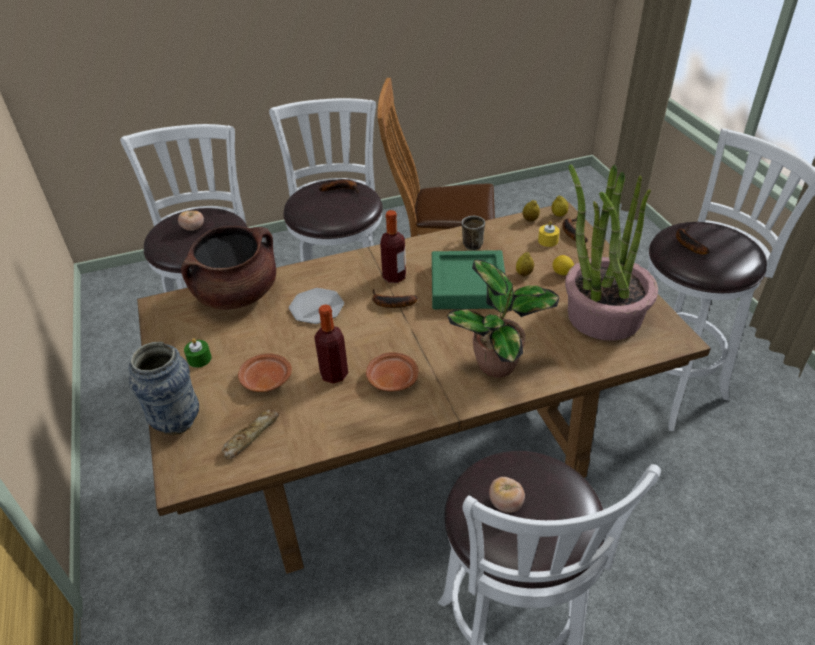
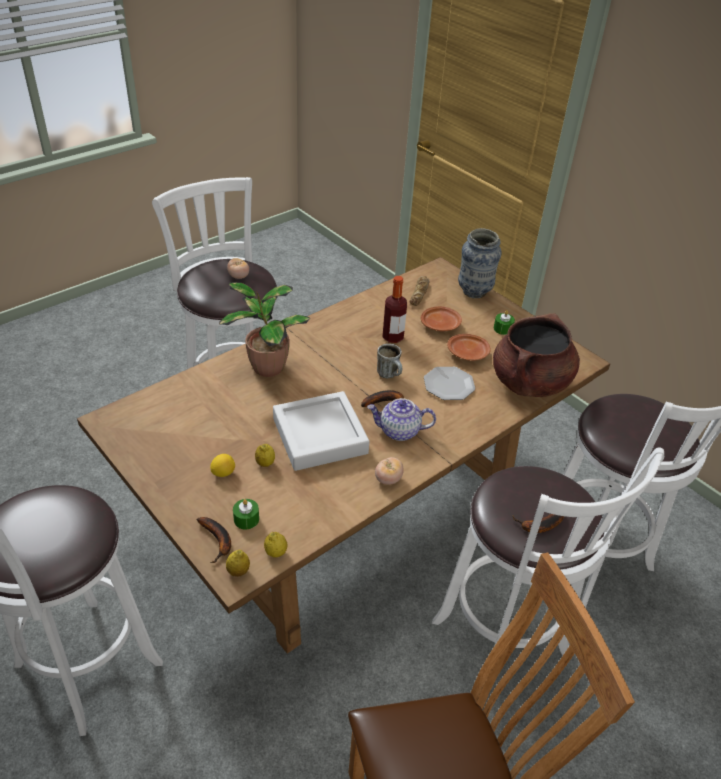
camera: 155 degrees right, 0 degrees up
(193, 228) = (643, 425): tomato -> tomato (388, 479)
(392, 378) = (347, 342): brown plate -> brown plate (468, 353)
(394, 277) = (399, 431): bottle -> teapot
(468, 286) = (320, 436): green tray -> grey tray
(470, 243) = (338, 493): mug -> mug (390, 375)
(548, 241) = (246, 519): yellow candle -> green candle
(603, 315) = (177, 430): potted plant -> none
(687, 243) = (71, 525): banana -> none

